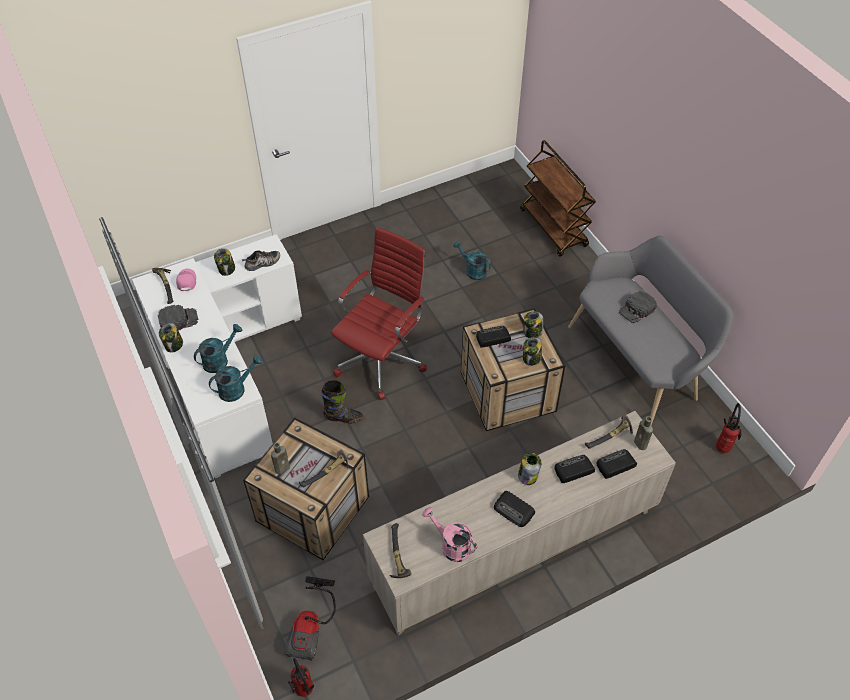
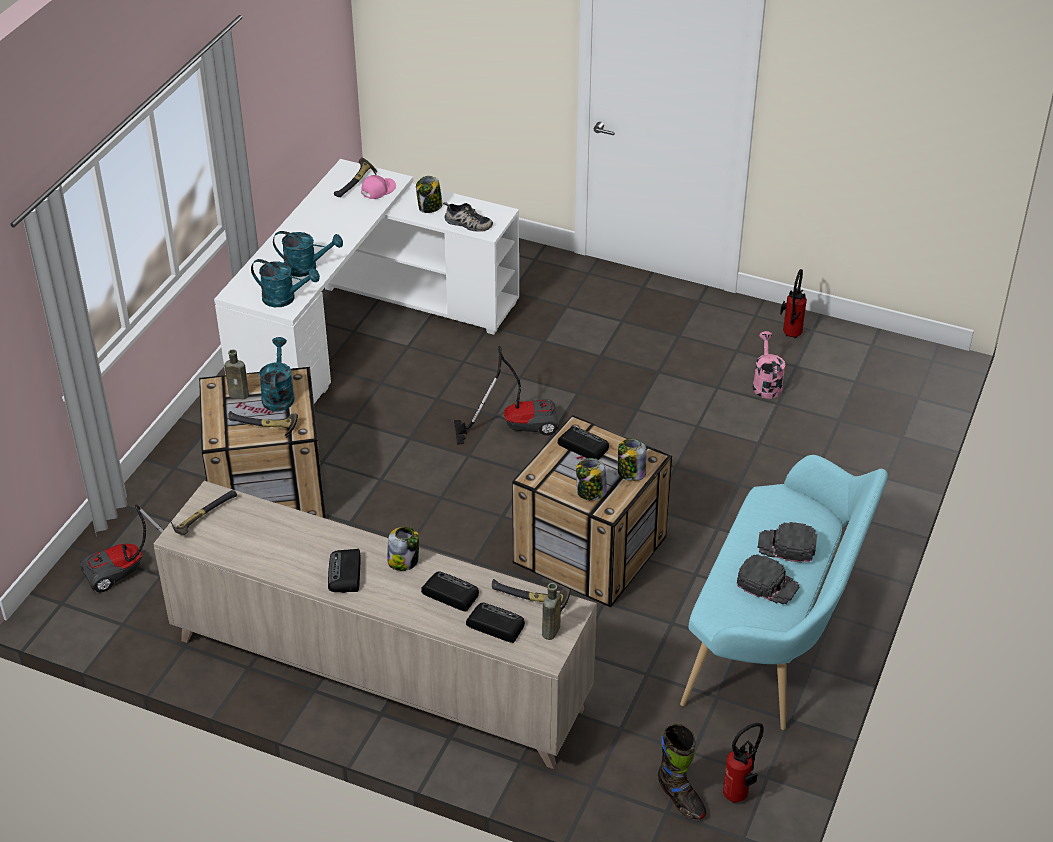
camera: 50 degrees right, 10 degrees down
(173, 345) = (291, 230): jar -> none
(178, 320) = (325, 215): black cap -> black cap (767, 583)
(304, 692) = (57, 609): fire extinguisher -> fire extinguisher (790, 335)
(343, 418) = (403, 443): black boot -> black boot (680, 799)
(382, 359) = (515, 425): red office chair -> vacuum cleaner
(451, 545) = (253, 550): pink watering can -> pink watering can (766, 383)
(472, 271) = (734, 420): turquoise watering can -> turquoise watering can (278, 395)
(554, 228) = (897, 449): brown cart -> none
(638, 362) = (776, 641): grey bench -> turquoise bench

